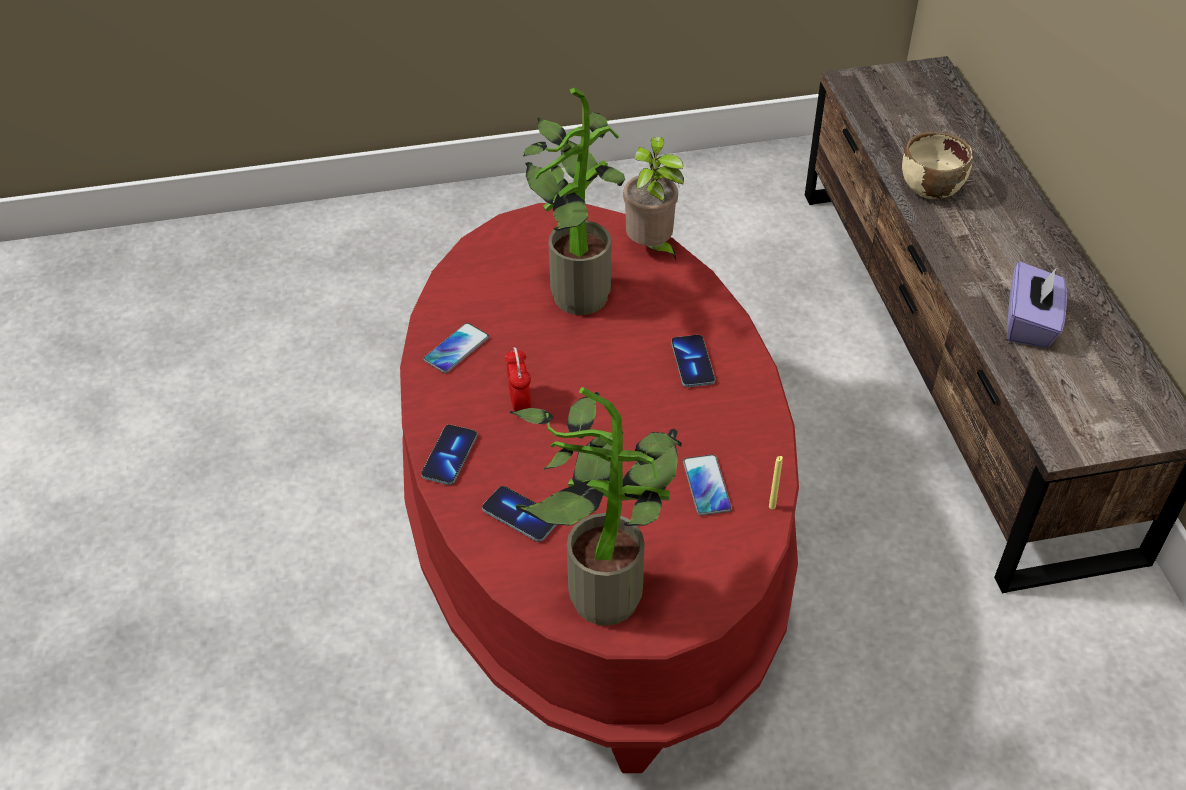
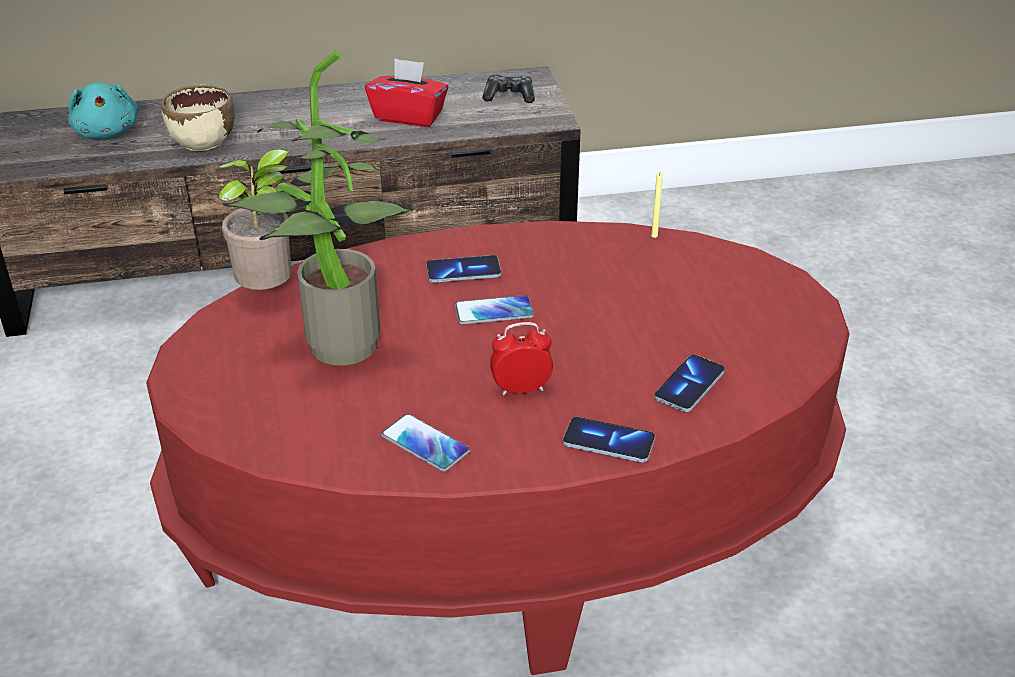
camera: 90 degrees left, 10 degrees down
(608, 587) = (770, 328): potted plant -> none
(706, 486) = (633, 269): phone -> phone (494, 311)
(933, 129) = (107, 132): none -> turquoise plush toy
(1030, 324) = (408, 116): purple tissue box -> red tissue box
(1110, 406) = (509, 96): none -> game controller

